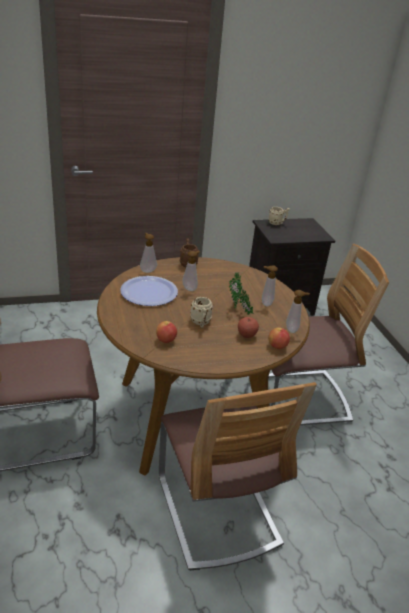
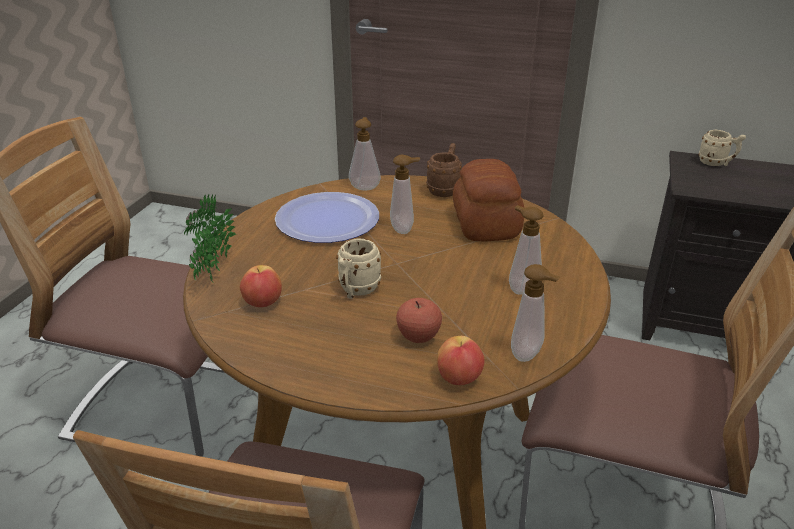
camera: 35 degrees right, 0 degrees up
(223, 277) = (485, 224): none -> bread
(239, 311) = (451, 289): potted plant -> potted plant (212, 273)

